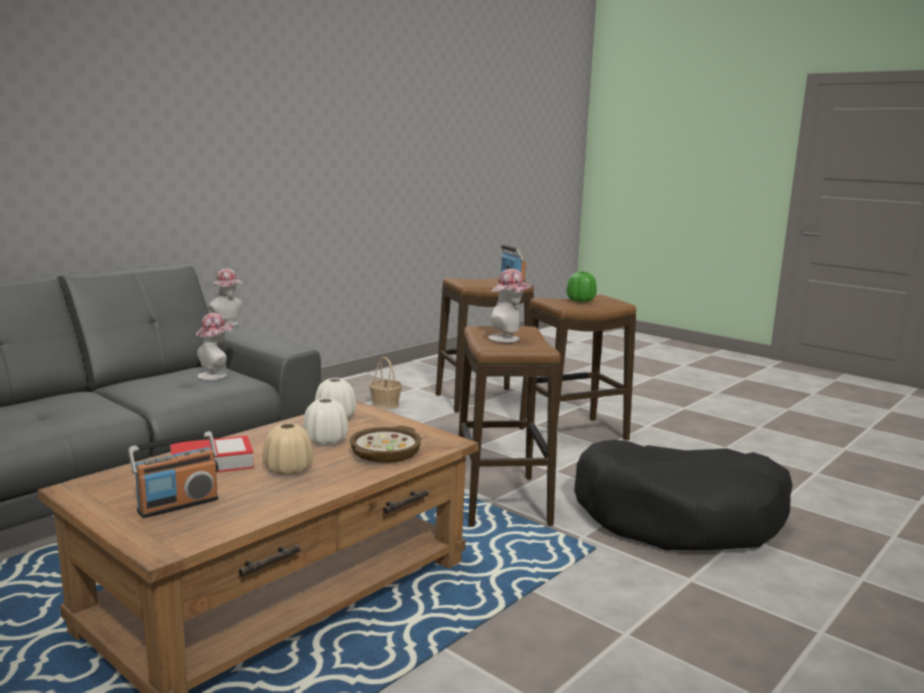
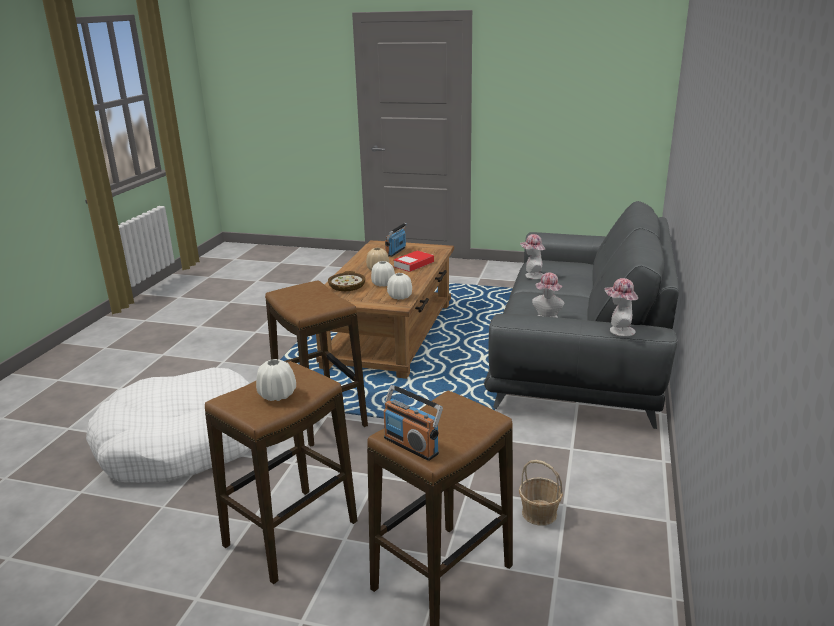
camera: 155 degrees right, 10 degrees up
(508, 339) = (309, 297): hat -> hat (532, 276)
(580, 300) = (277, 395): green vase -> white vase
(679, 517) = (182, 443): black dog bed -> white dog bed

